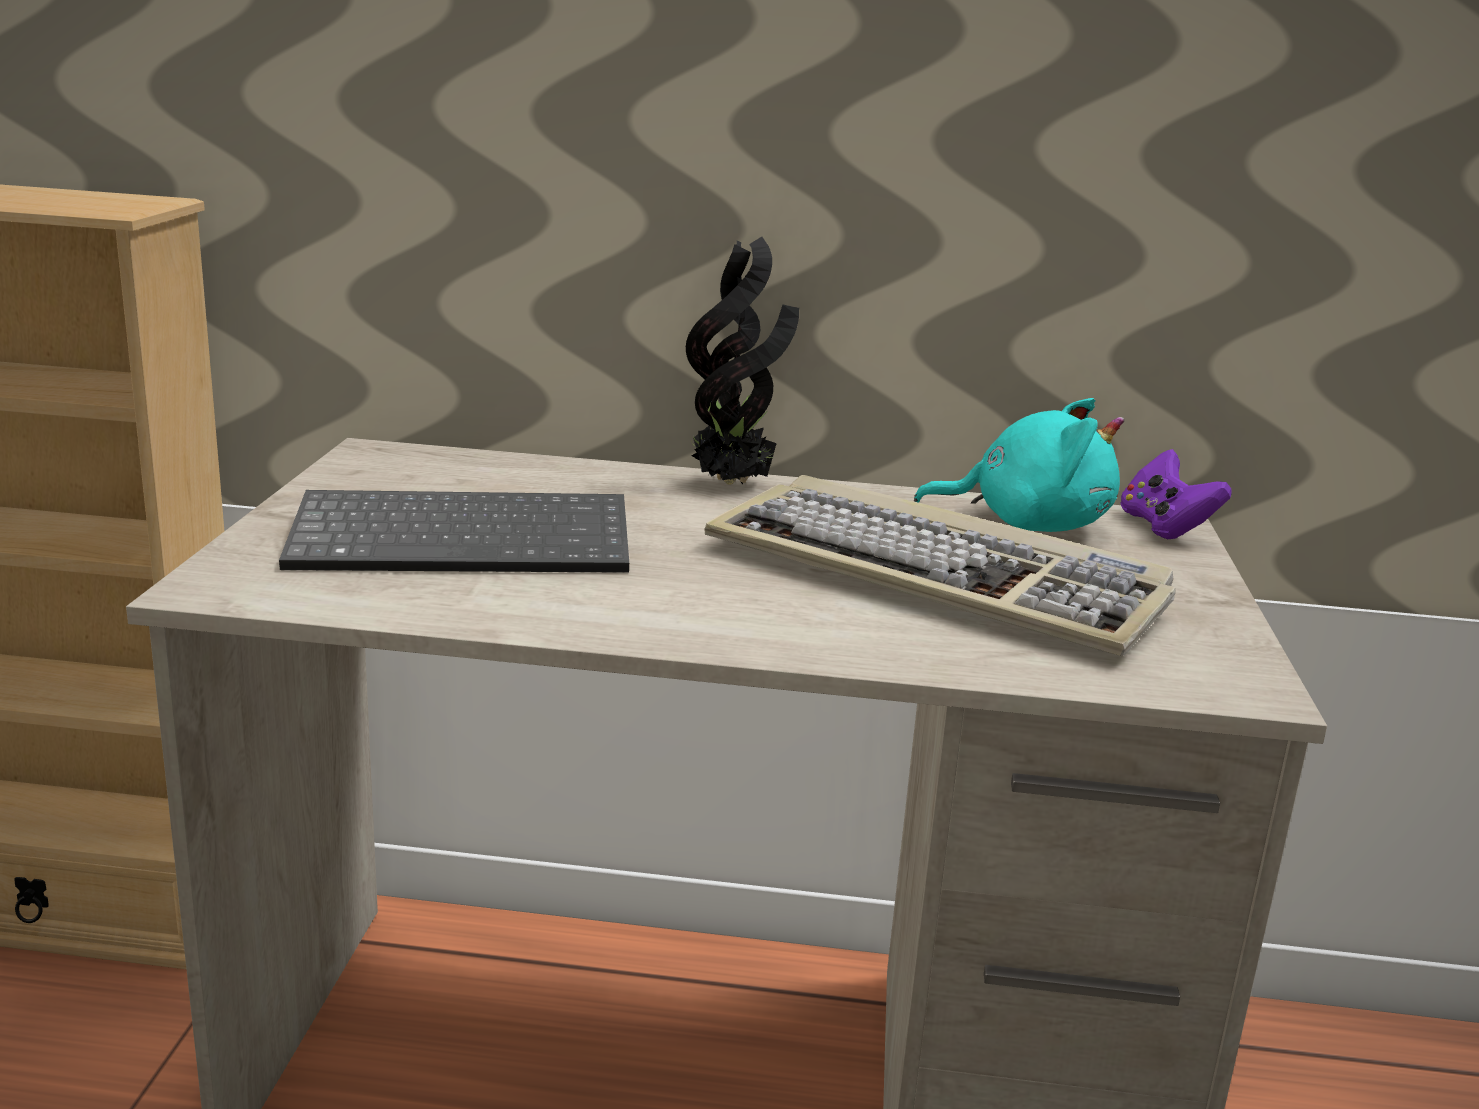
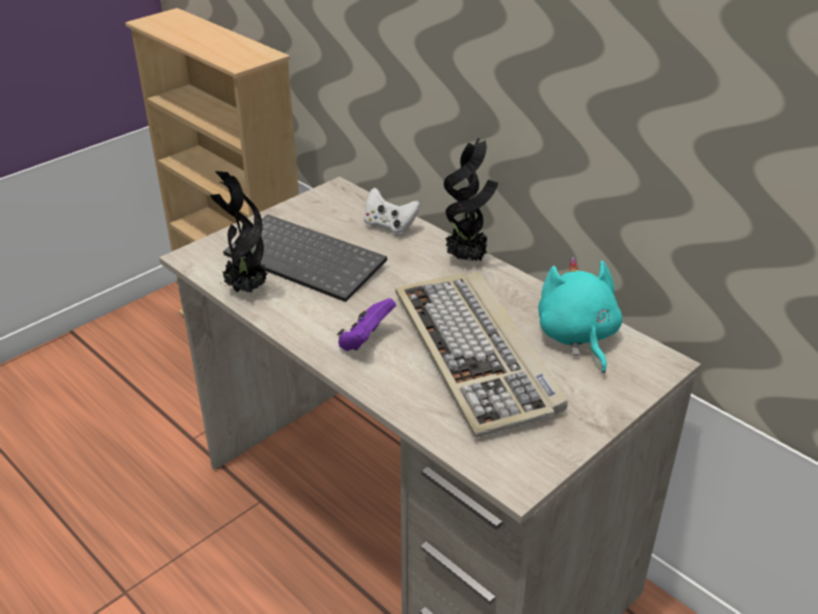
camera: 40 degrees right, 15 degrees up
(408, 603) = (245, 290): none -> potted plant
(544, 474) = (389, 226): none -> white game controller
(1028, 524) = (577, 337): turquoise plush toy -> turquoise plush toy turned 150 degrees counterclockwise
(1165, 527) = (654, 366): purple game controller -> purple game controller (365, 341)

